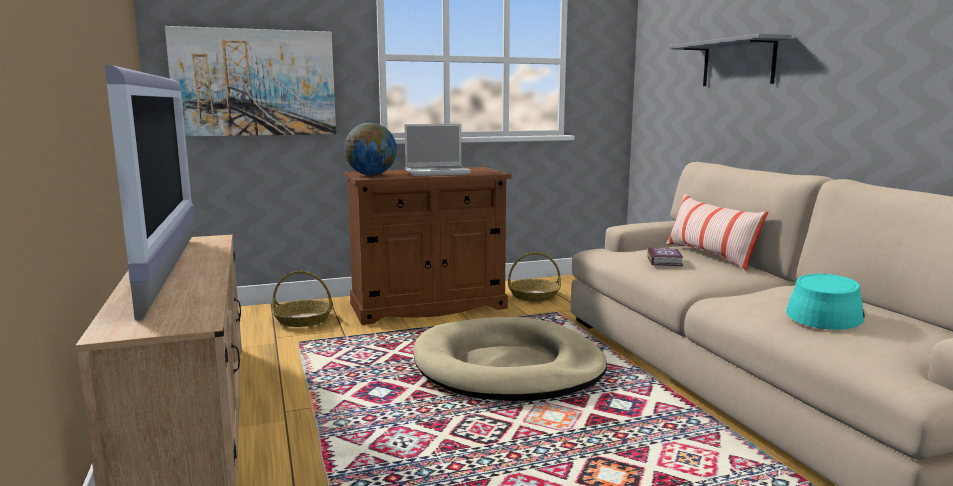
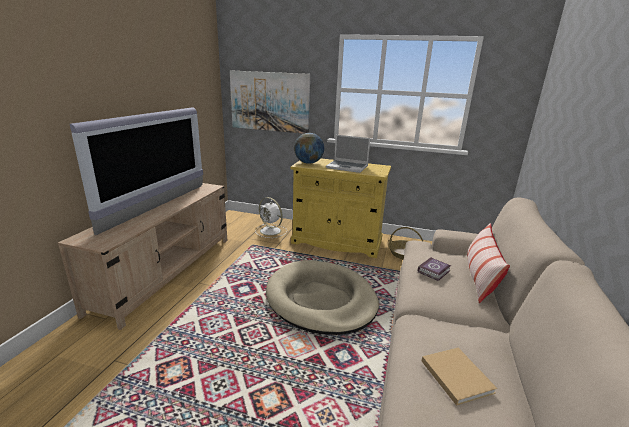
camera: 35 degrees right, 10 degrees up
(303, 320) = (271, 231): basket -> white fan
(428, 306) = (337, 241): brown cabinet -> yellow cabinet
(738, 63) = (581, 121): grey shelf -> none
(824, 313) = (455, 375): turquoise hat -> beige book

